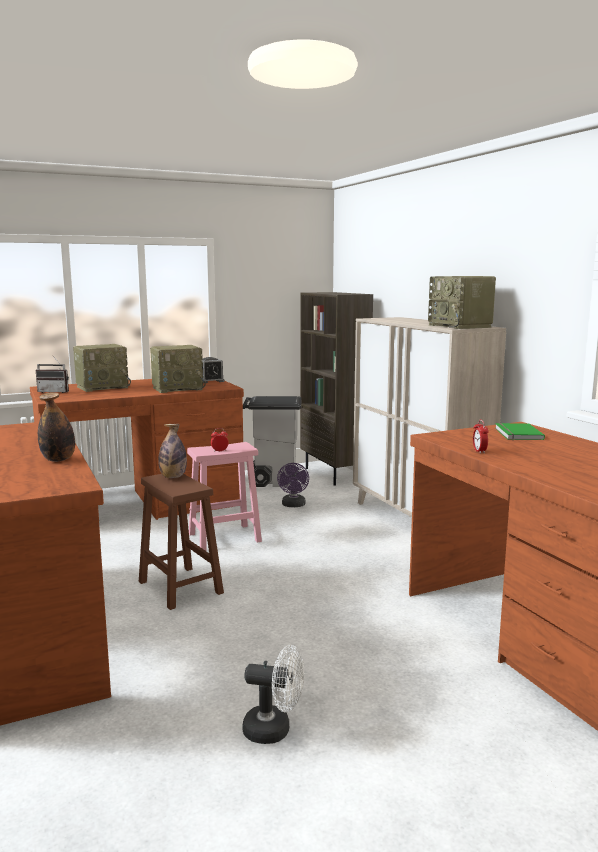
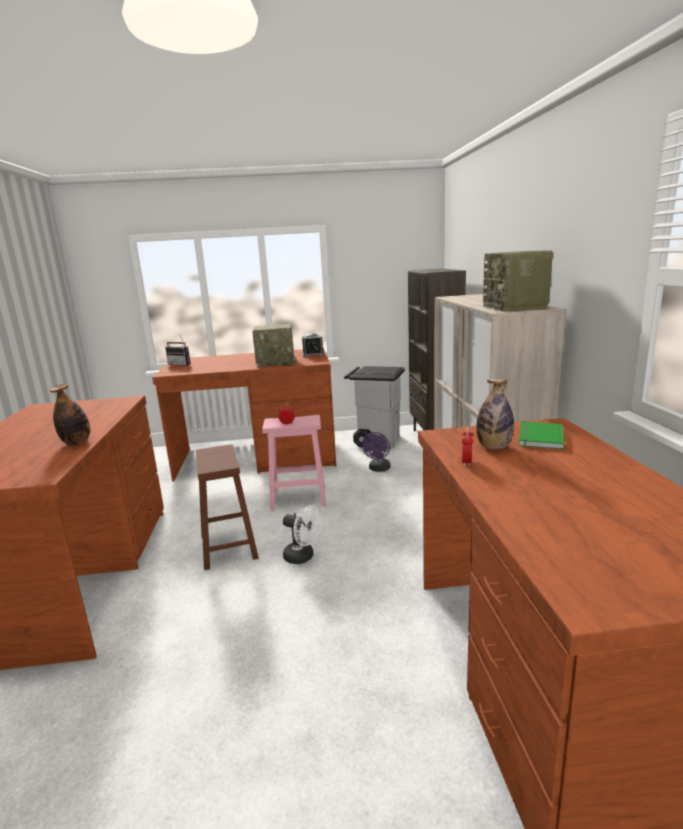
camera: 20 degrees right, 5 degrees up
(103, 387) = (222, 360): radio -> none
(173, 477) = (220, 451): bottle -> bottle (494, 447)
(274, 730) = (194, 735): white fan -> white fan (303, 557)

